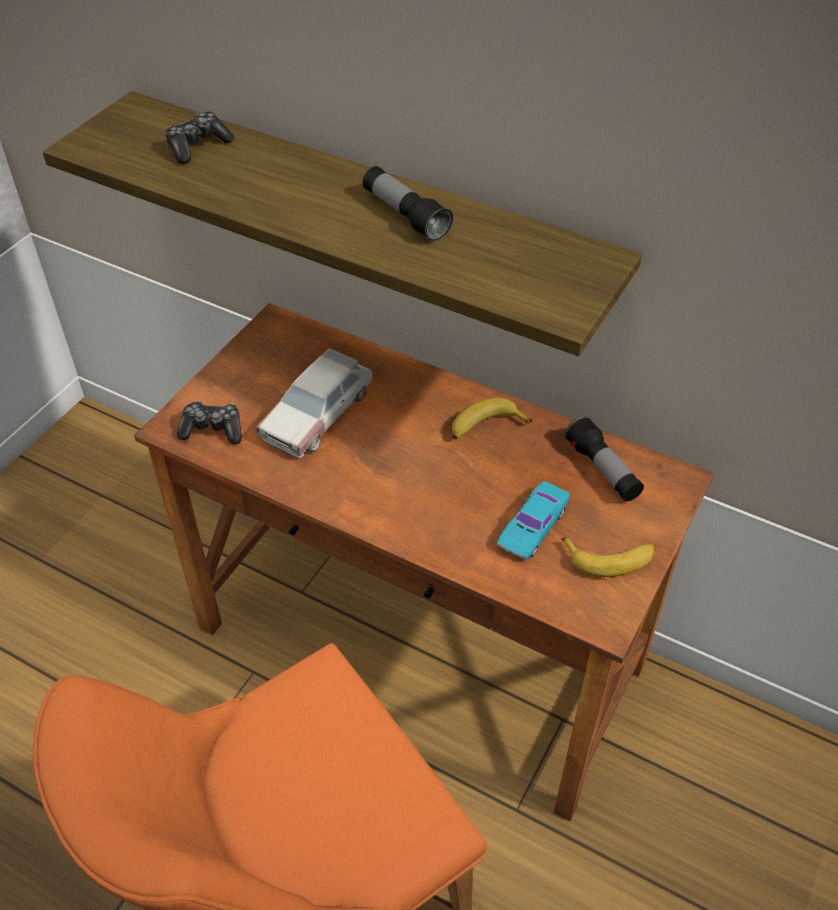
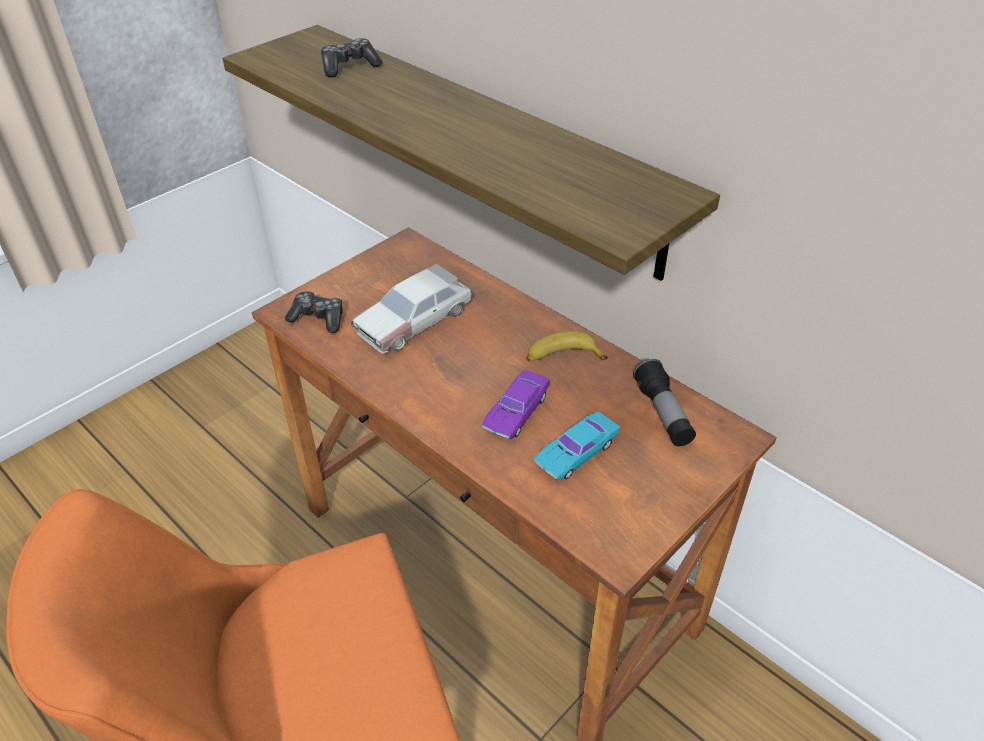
camera: 15 degrees right, 5 degrees down
(405, 215) = (504, 137): flashlight -> none
(460, 494) = (517, 410): none -> purple toy car
(610, 558) = (644, 496): banana -> none

